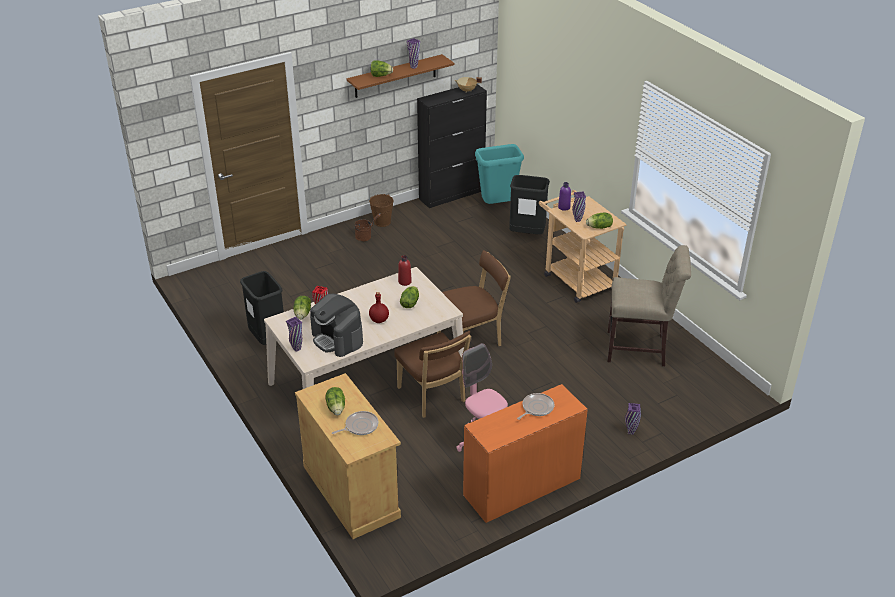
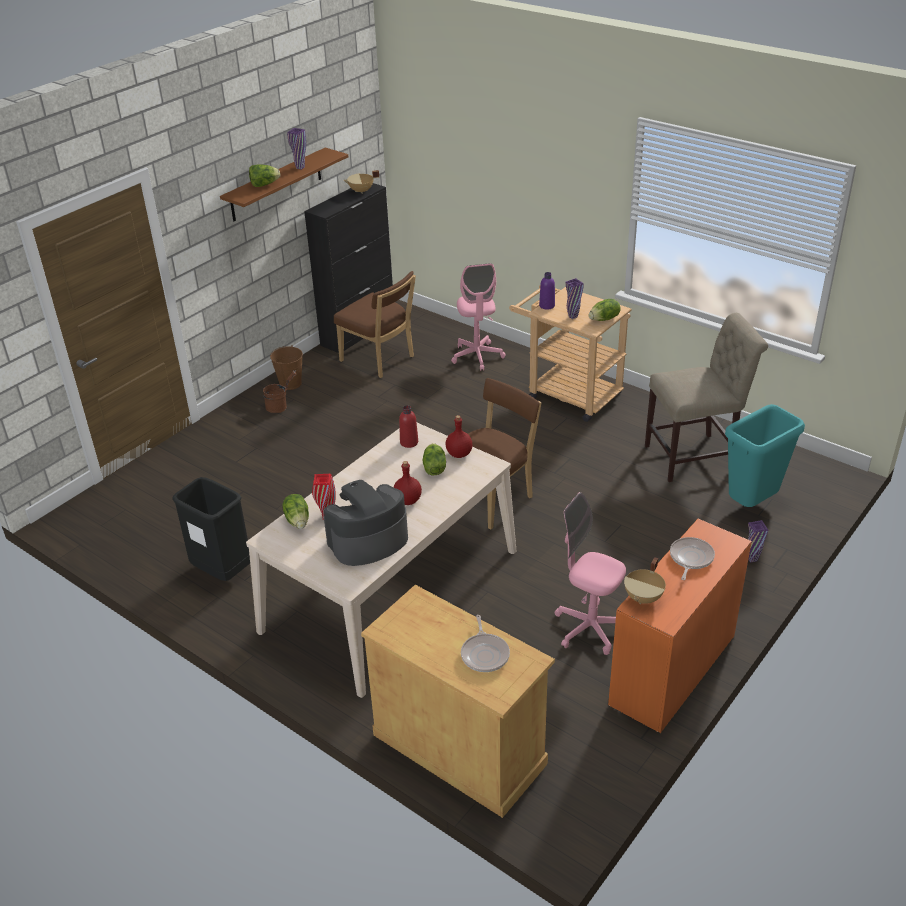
camera: 20 degrees left, 0 degrees up
(296, 349) = (319, 570): purple vase -> none
(336, 408) = (435, 637): lettuce -> none
(337, 339) = (368, 541): coffee machine -> coffee machine turned 120 degrees clockwise
(360, 426) = (485, 654): frying pan -> frying pan turned 135 degrees clockwise
(432, 298) = (458, 454): none -> red bottle
(433, 397) = (488, 585): brown chair -> brown chair (379, 360)
(486, 423) = (644, 598): none -> beige cooking pot
(497, 206) = (422, 333): turquoise trash can -> turquoise trash can (751, 505)
(527, 234) = (477, 356): black trash can -> pink office chair

